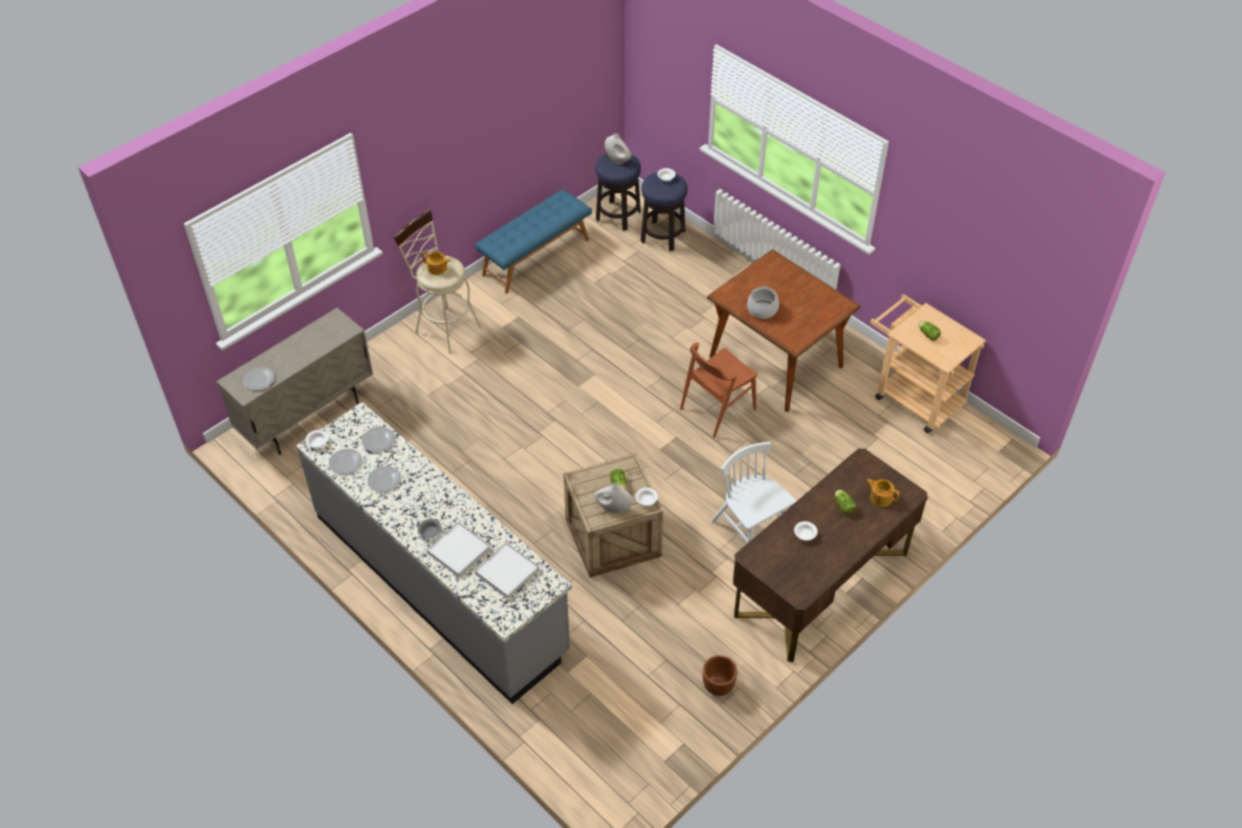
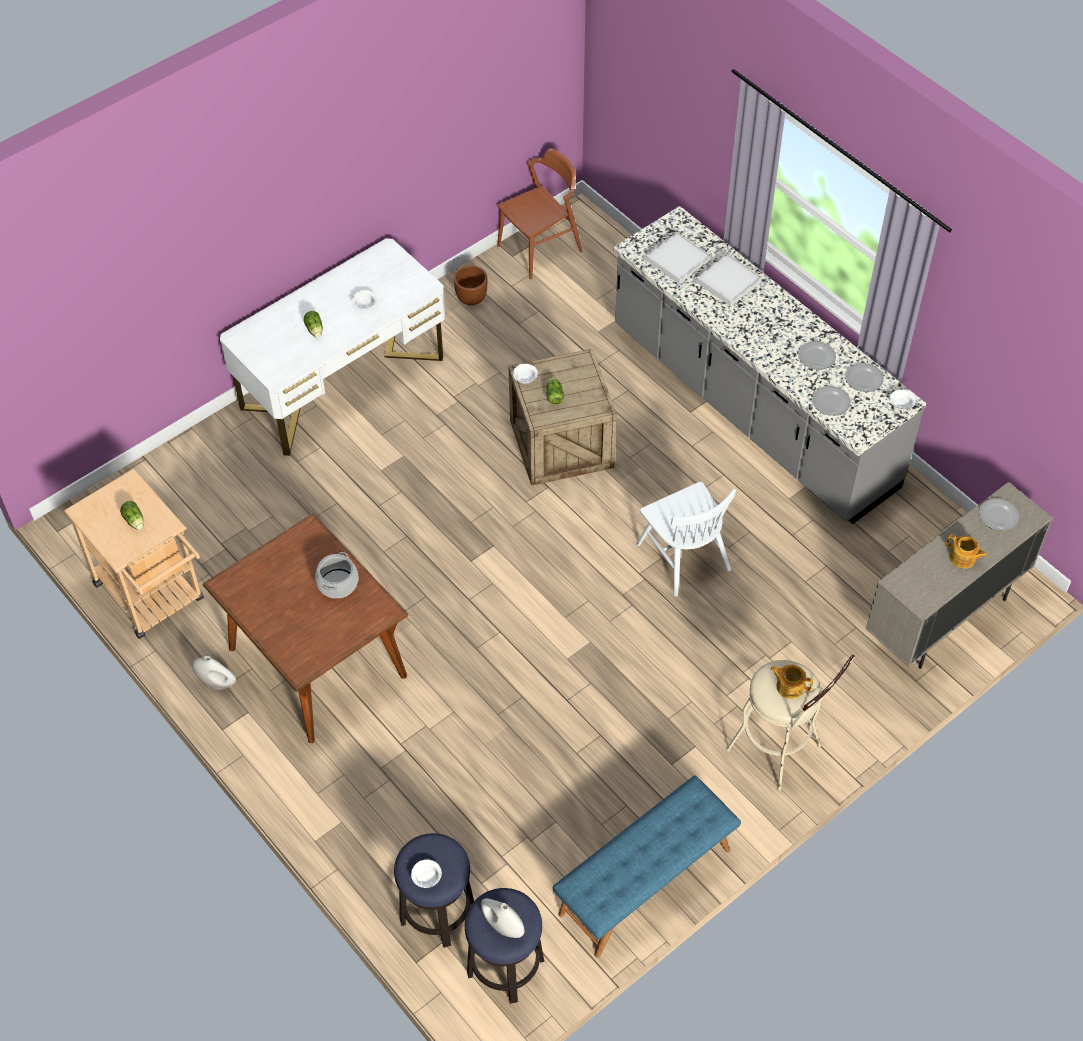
camera: 175 degrees left, 5 degrees up
(430, 532) = (760, 301): grey bowl -> none
(613, 508) = (563, 371): white vase -> white vase (217, 683)
(717, 409) = (412, 596): brown chair -> brown chair (540, 248)
(751, 529) = (404, 443): white chair -> white chair (683, 556)
(821, 583) = (343, 383): brown desk -> white desk
(880, 497) = (272, 336): teapot -> teapot (963, 558)

